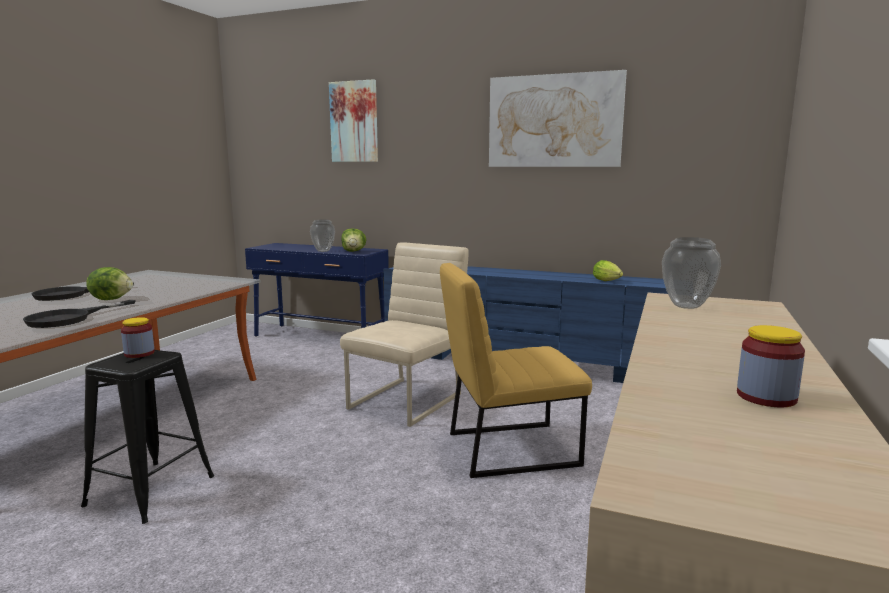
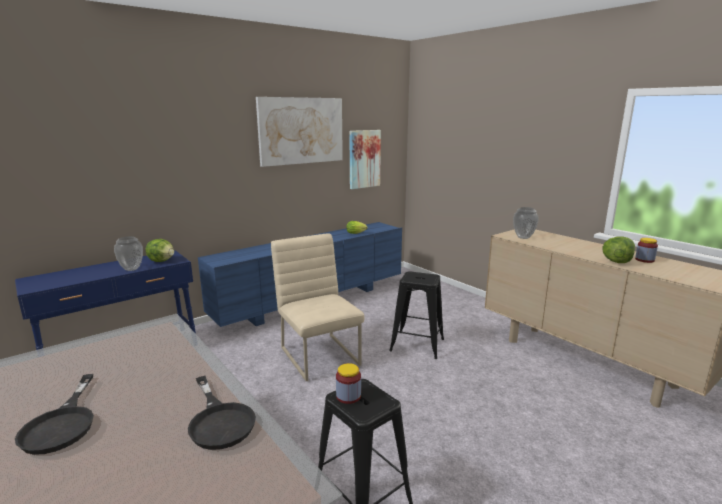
camera: 60 degrees left, 5 degrees up
(112, 299) = (148, 394): lettuce -> lettuce (616, 261)
(354, 122) = (120, 131): picture -> picture (364, 159)
(508, 449) = (417, 345): yellow chair -> black stool

